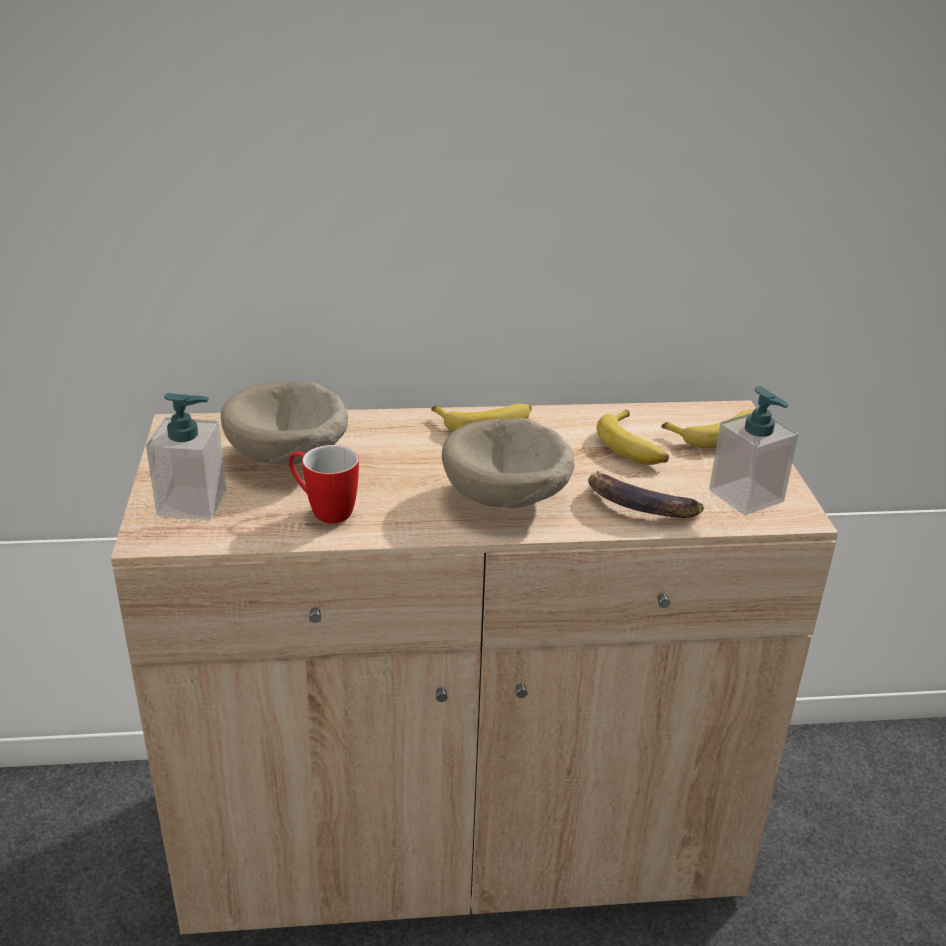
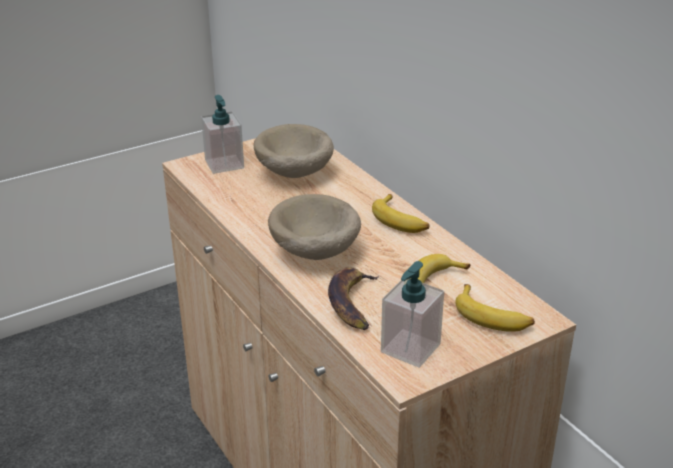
camera: 65 degrees right, 0 degrees up
(323, 510) = (248, 200): mug -> none

